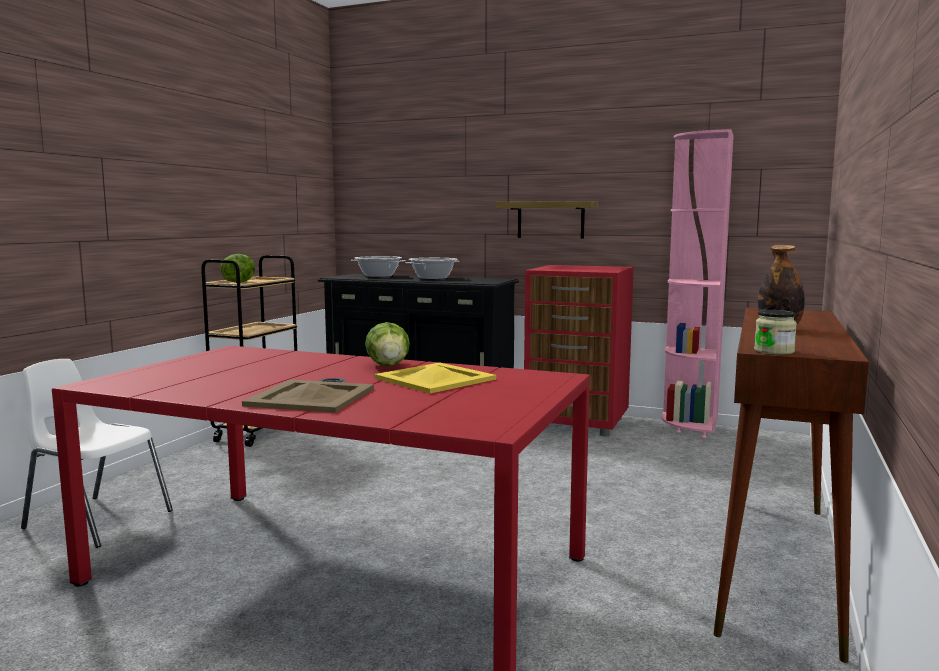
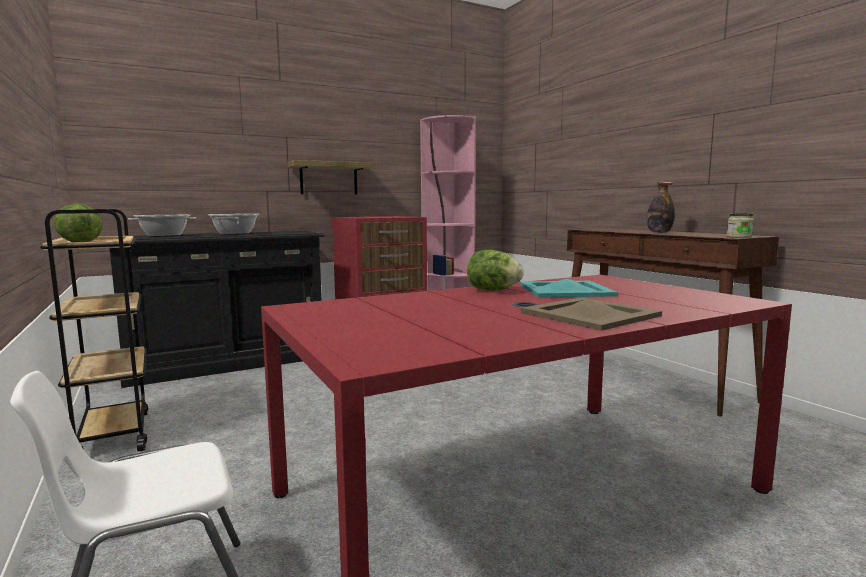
camera: 50 degrees left, 0 degrees up
(435, 378) = (564, 290): yellow tray -> turquoise tray

